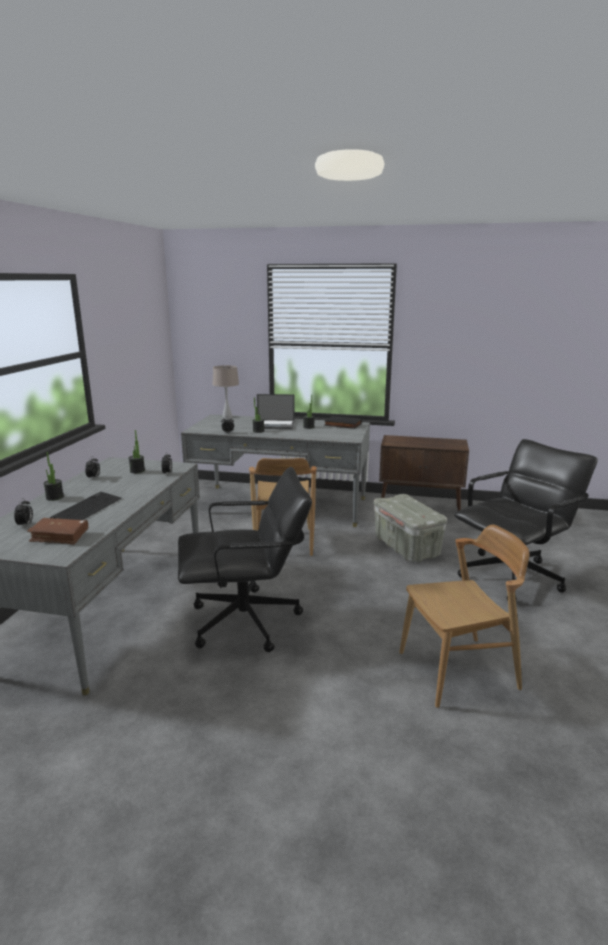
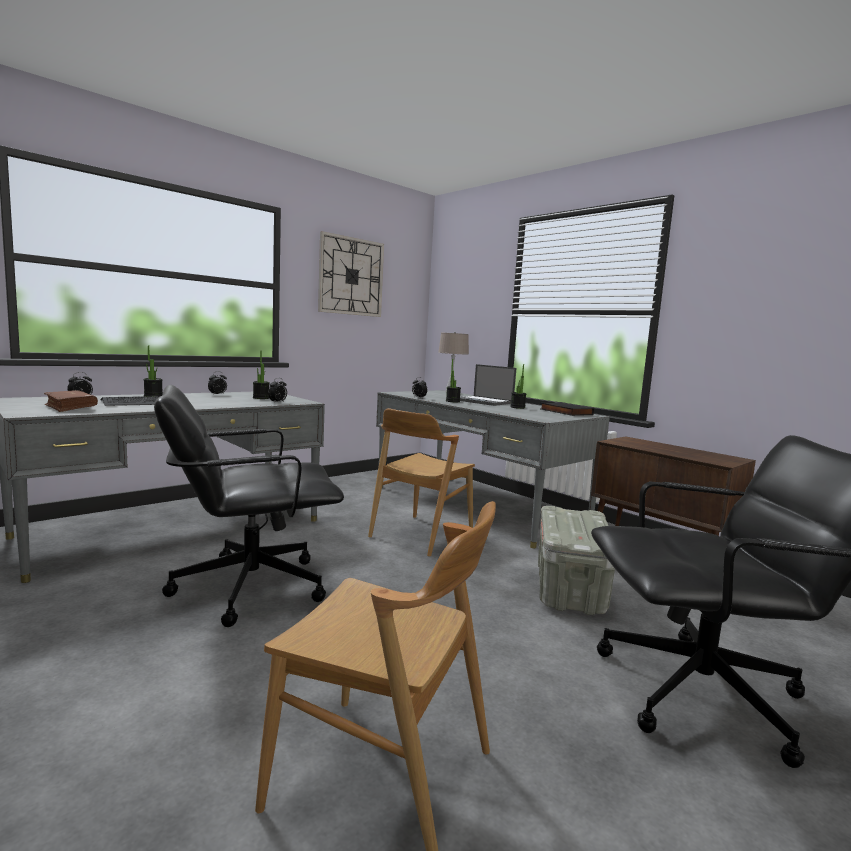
camera: 35 degrees right, 10 degrees down
(125, 326) = (351, 276): none -> wall clock
(246, 622) = (248, 586): black office chair -> black office chair turned 135 degrees clockwise

